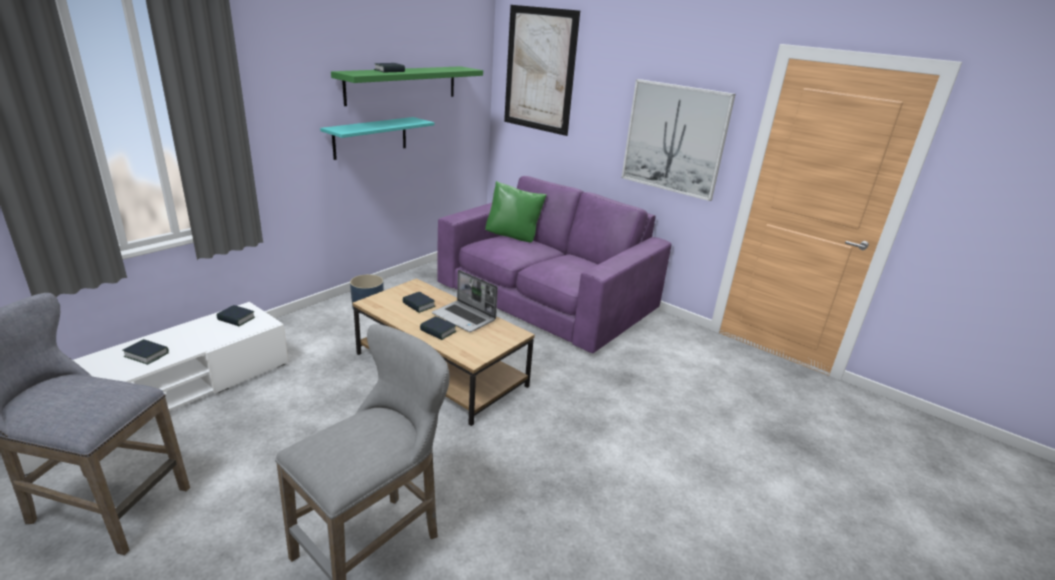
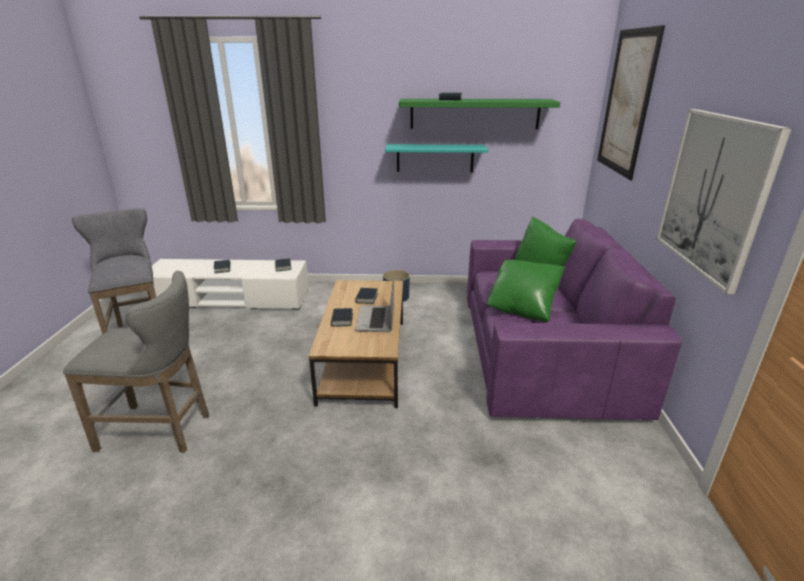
camera: 55 degrees right, 0 degrees up
(549, 261) = (522, 308): none -> green pillow

